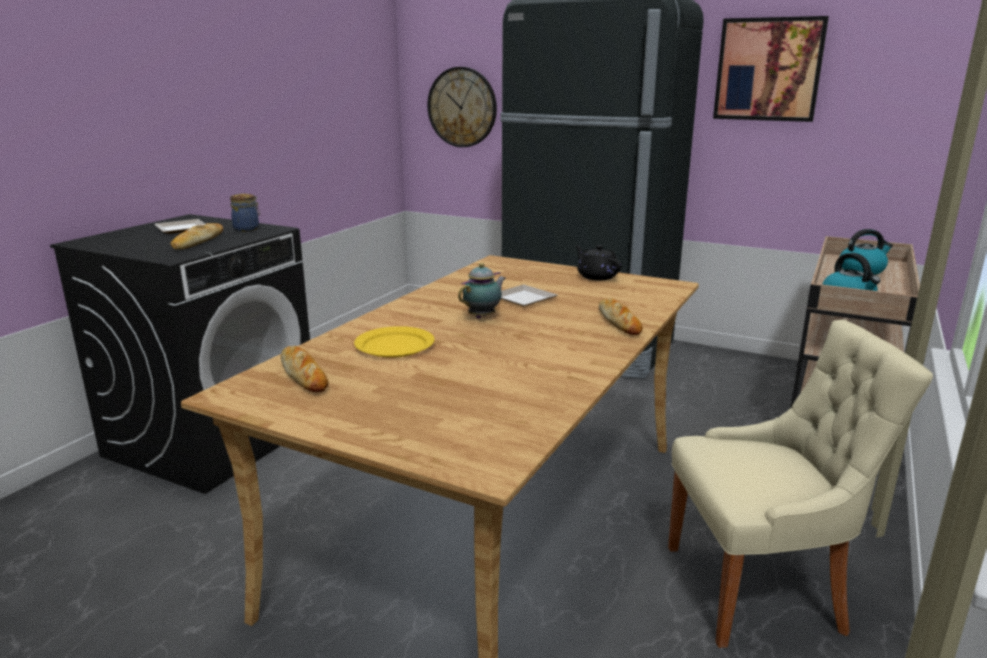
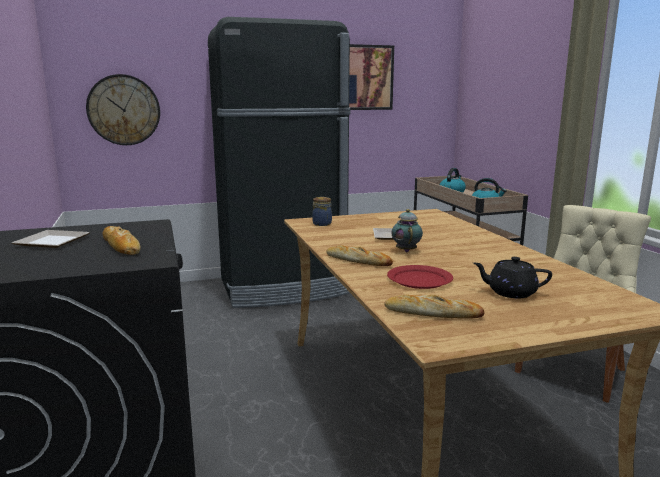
camera: 45 degrees left, 5 degrees down
(247, 229) = (126, 228): jar -> jar (322, 223)
(394, 346) = (419, 280): yellow plate -> red plate
(596, 276) = (385, 216): black teapot -> black teapot (510, 292)
(619, 321) = (470, 233): bread -> bread (358, 260)

